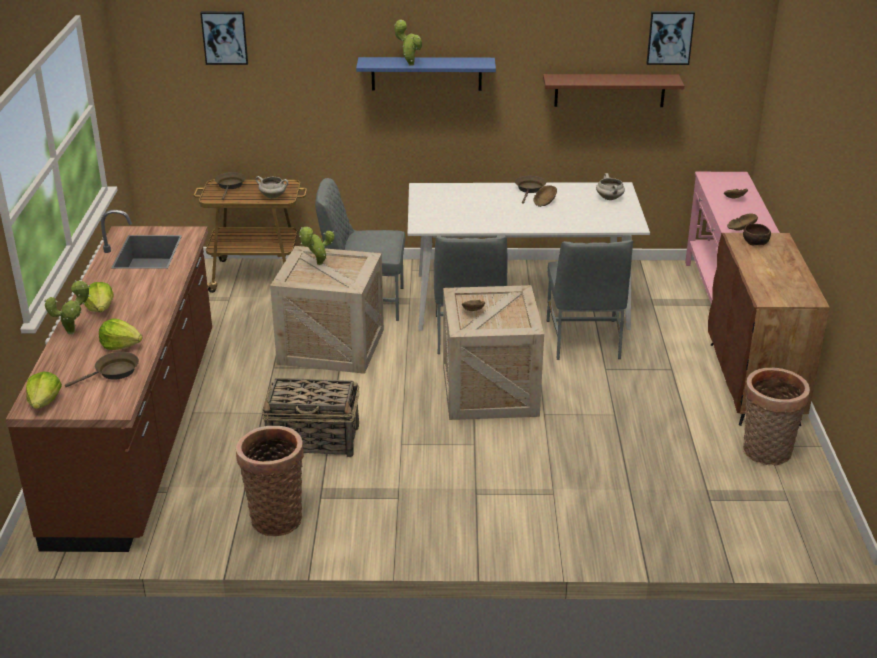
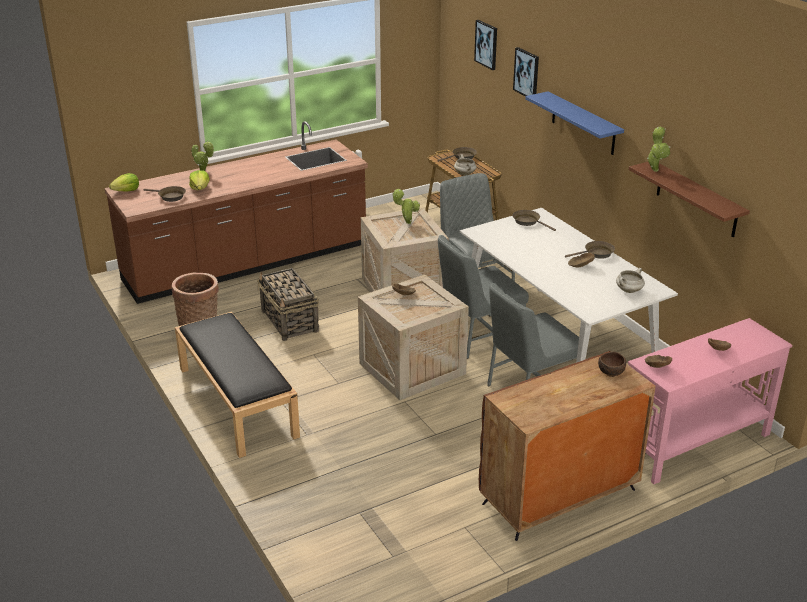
camera: 60 degrees right, 0 degrees up
(100, 308) = (235, 170): lettuce -> none
(409, 64) = (559, 108): potted plant -> potted plant (655, 169)
(432, 197) = (528, 222): none -> brown frying pan
(446, 527) = (236, 401): none -> black bench
(670, 37) = (746, 169): picture -> picture (527, 73)
(765, 454) = (451, 529): basket -> none

